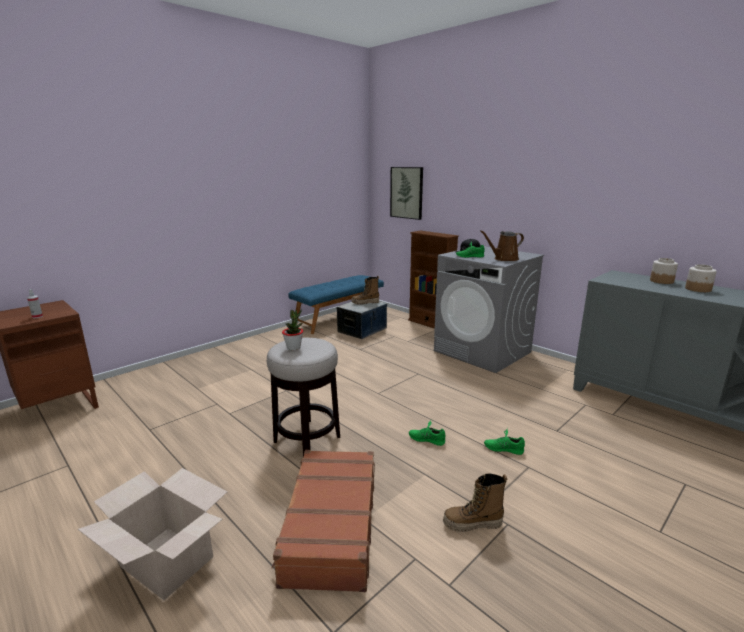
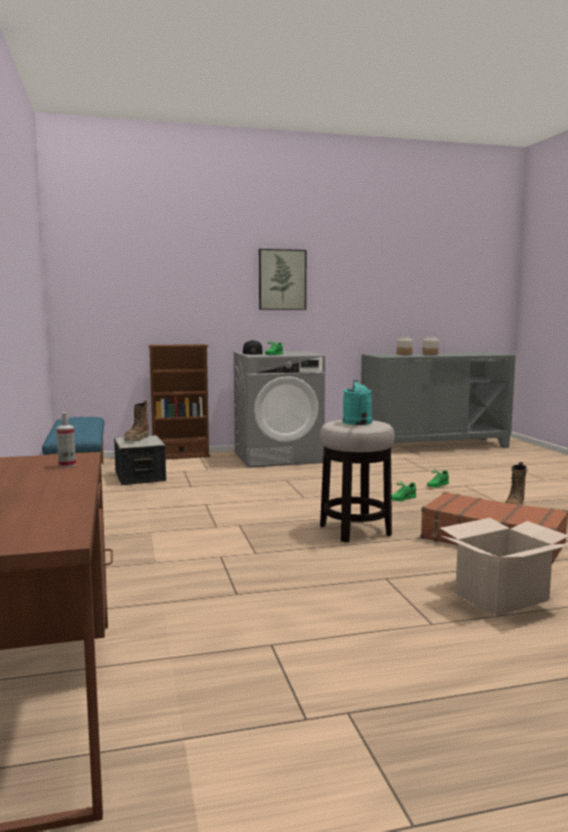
camera: 60 degrees left, 10 degrees down
(294, 348) = (358, 423): potted plant -> turquoise watering can
(407, 192) = (120, 300): picture -> picture (282, 280)
(504, 259) = (301, 353): brown watering can -> none

